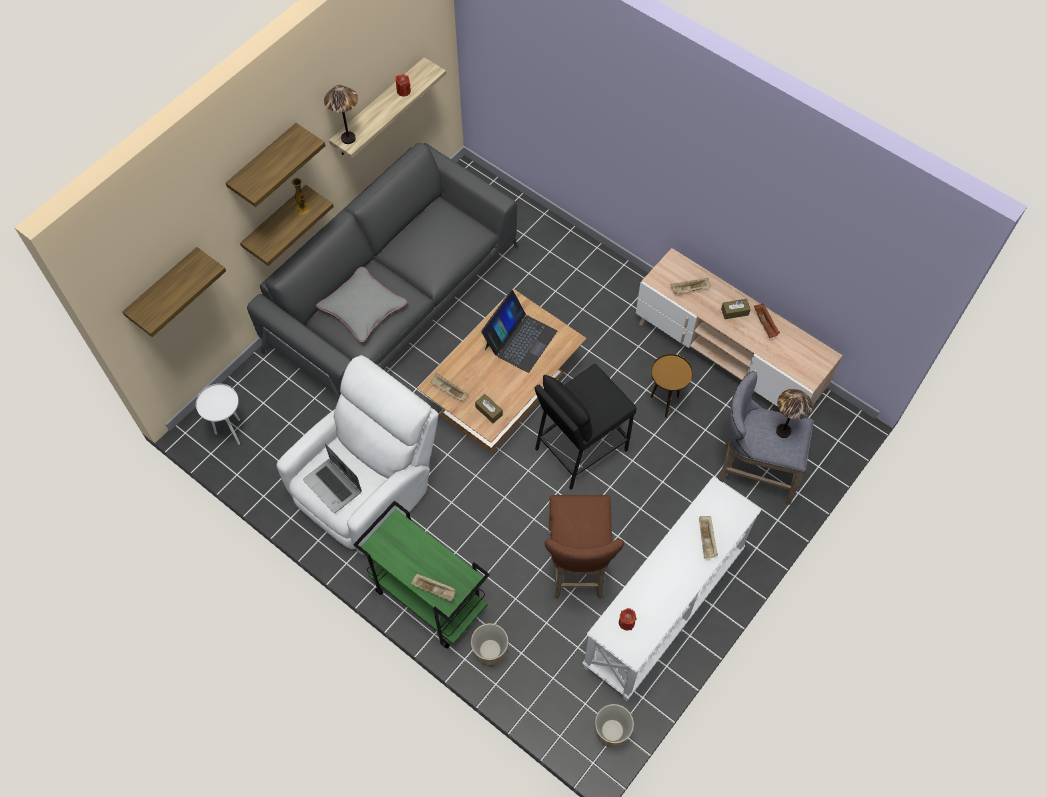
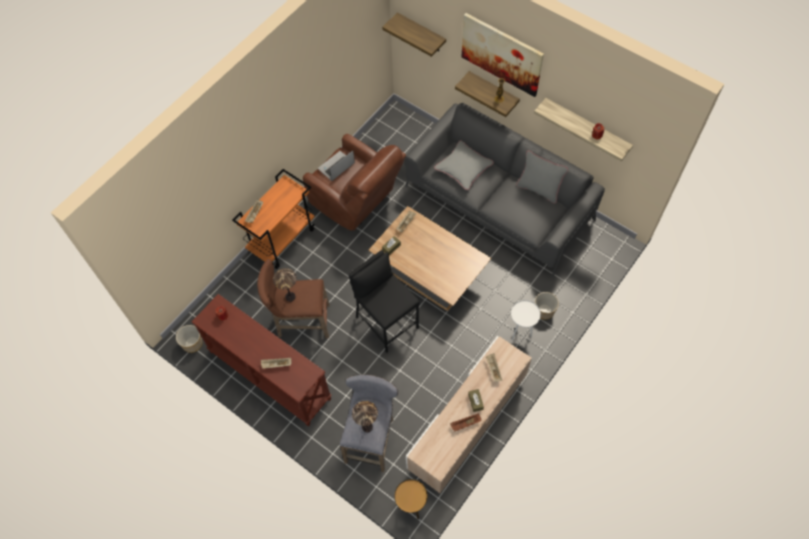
camera: 90 degrees right, 0 degrees up
(231, 432) = (393, 128): white side table -> white side table (520, 333)
(264, 163) = (501, 54): shelf -> picture
(348, 139) = (547, 108): table lamp -> table lamp (290, 297)
(367, 487) = (356, 201): white armchair -> brown armchair
(410, 221) = (538, 189): none -> grey pillow
(428, 598) = (282, 239): green cart -> orange cart
(490, 651) = (247, 274): planter -> planter (544, 311)
(520, 339) = (448, 263): laptop -> none
(664, 609) = (268, 375): white console table -> brown console table
(665, 403) = (425, 378): brown side table -> brown side table (411, 507)

